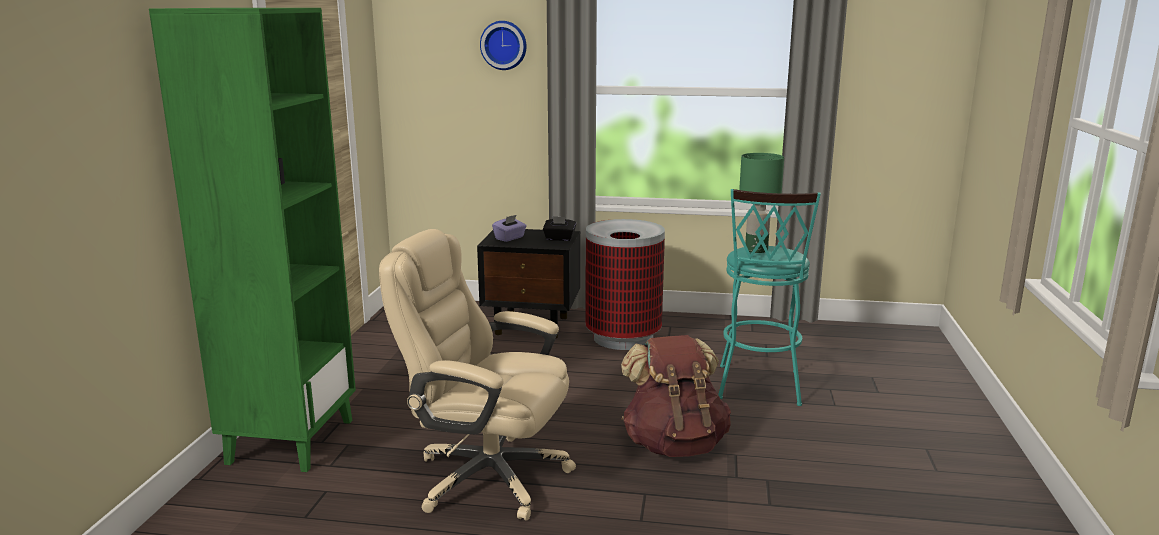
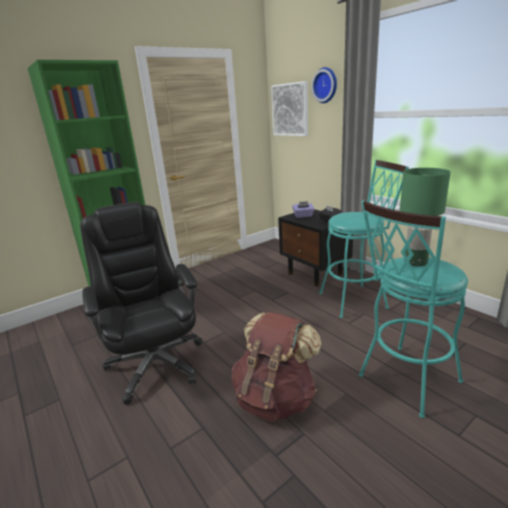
camera: 45 degrees right, 5 degrees up
(431, 76) = (290, 110): none -> picture
(487, 477) = (155, 363): beige office chair -> black office chair
(623, 338) = (357, 299): trash can -> turquoise stool

